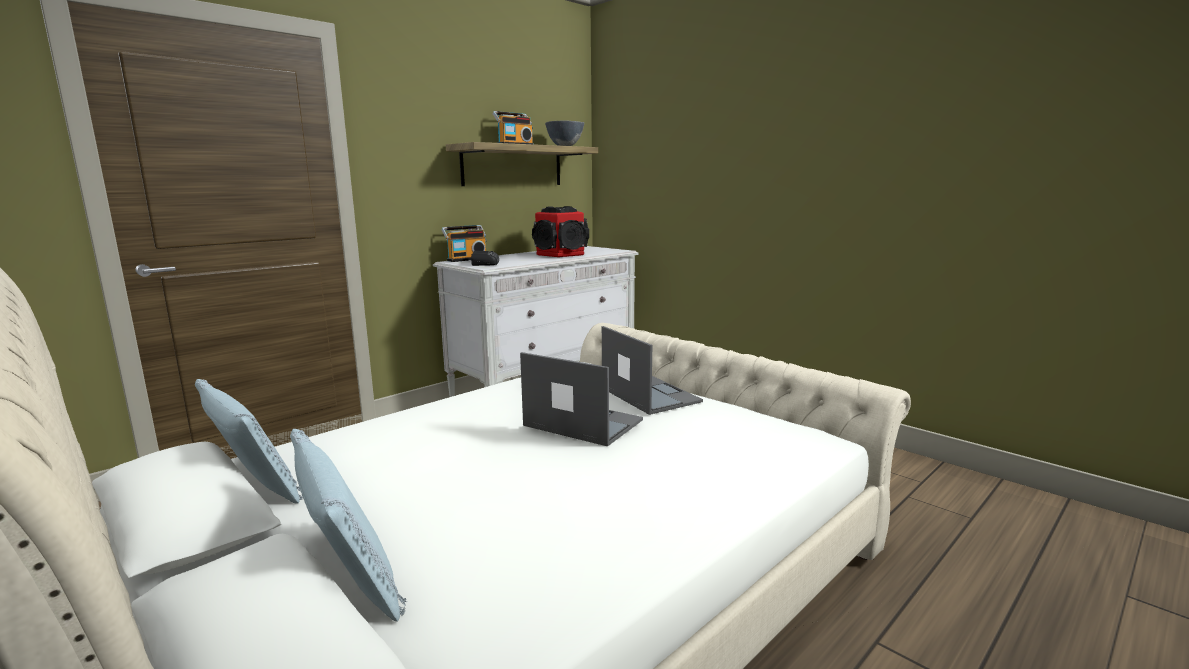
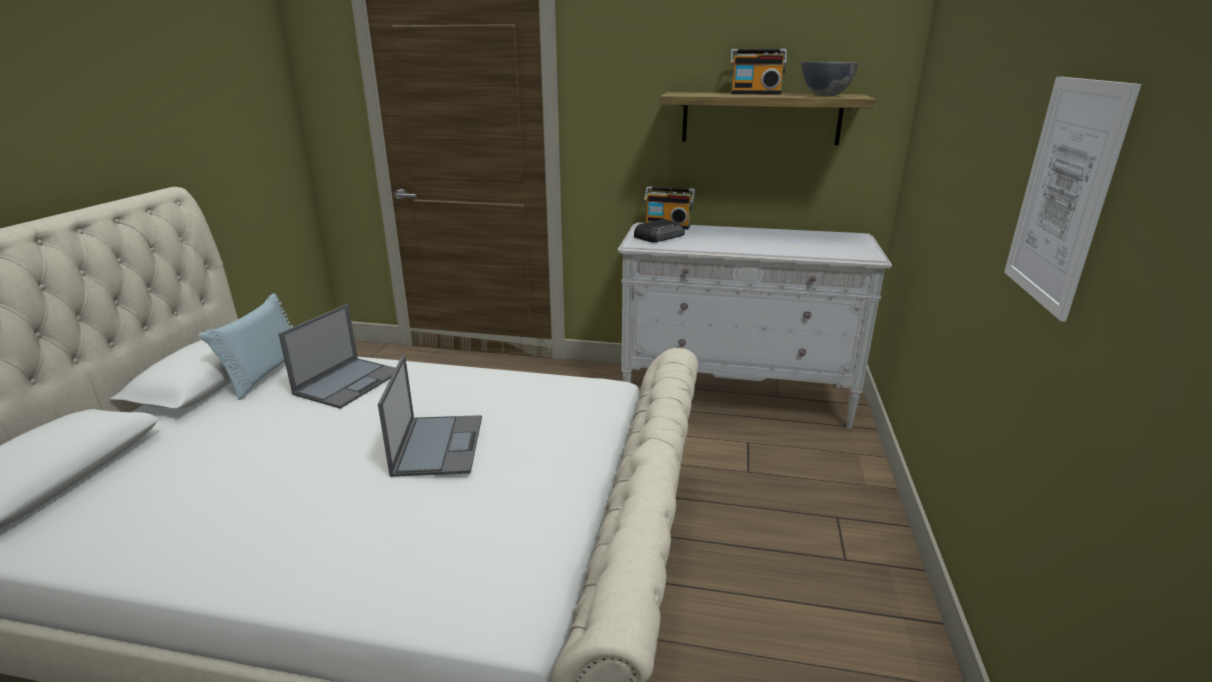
camera: 55 degrees right, 10 degrees up
(349, 571) = (153, 455): blue pillow -> none
(562, 254) = (776, 243): speaker -> none
(649, 395) = (554, 454): laptop -> laptop (349, 382)
(818, 162) = (1063, 194): none -> picture

